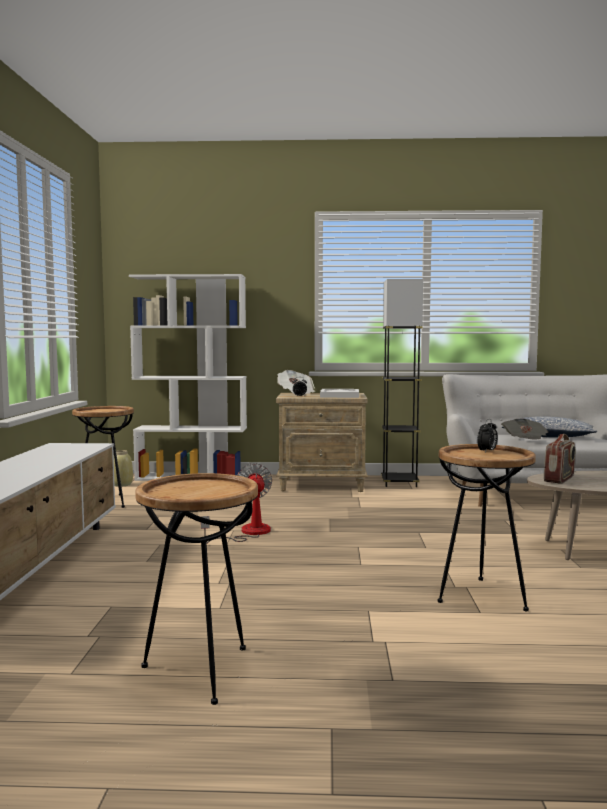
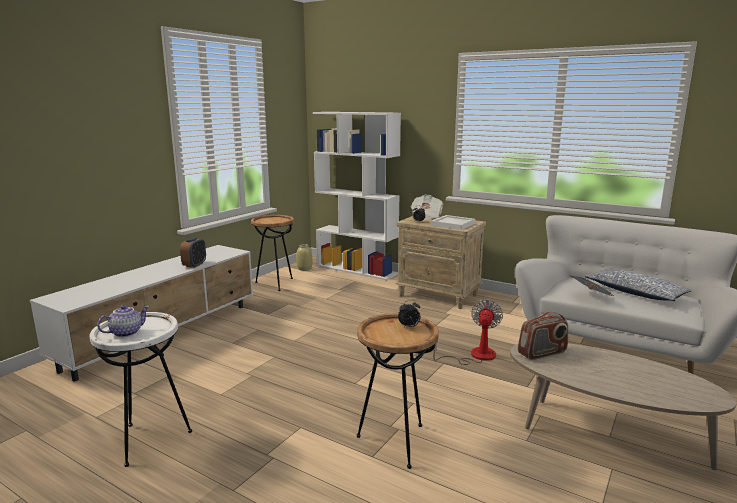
camera: 30 degrees right, 10 degrees up
(65, 459) = (194, 265): none -> alarm clock
(193, 493) = (126, 332): none -> teapot
(200, 671) = (149, 440): brown side table -> white side table
(247, 533) = (321, 333): fan -> fan (474, 356)
(399, 483) = (506, 305): grey floor lamp -> none

